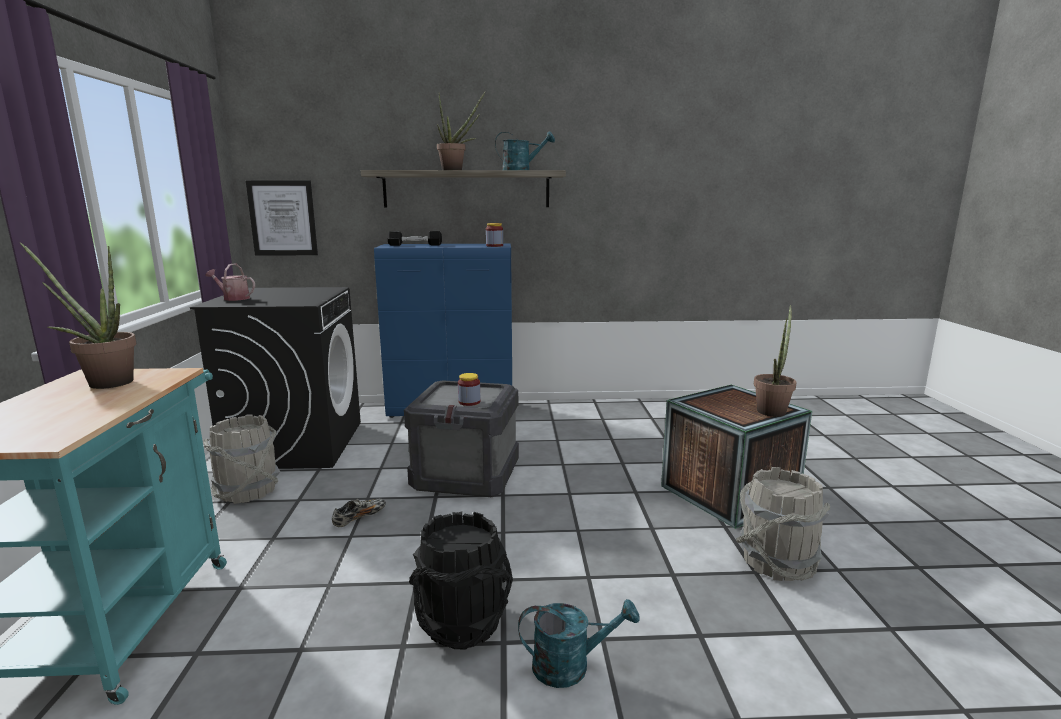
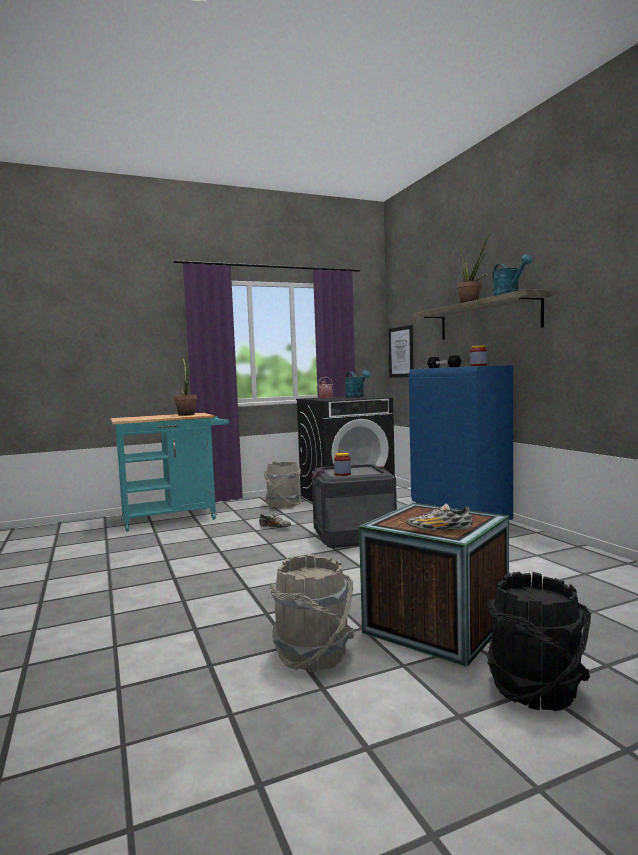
camera: 70 degrees right, 10 degrees down
(463, 622) = (188, 567): black bucket -> black bucket (535, 689)
(571, 666) = (157, 596): turquoise watering can -> turquoise watering can (357, 397)
(772, 410) = (439, 531): potted plant -> shoe

